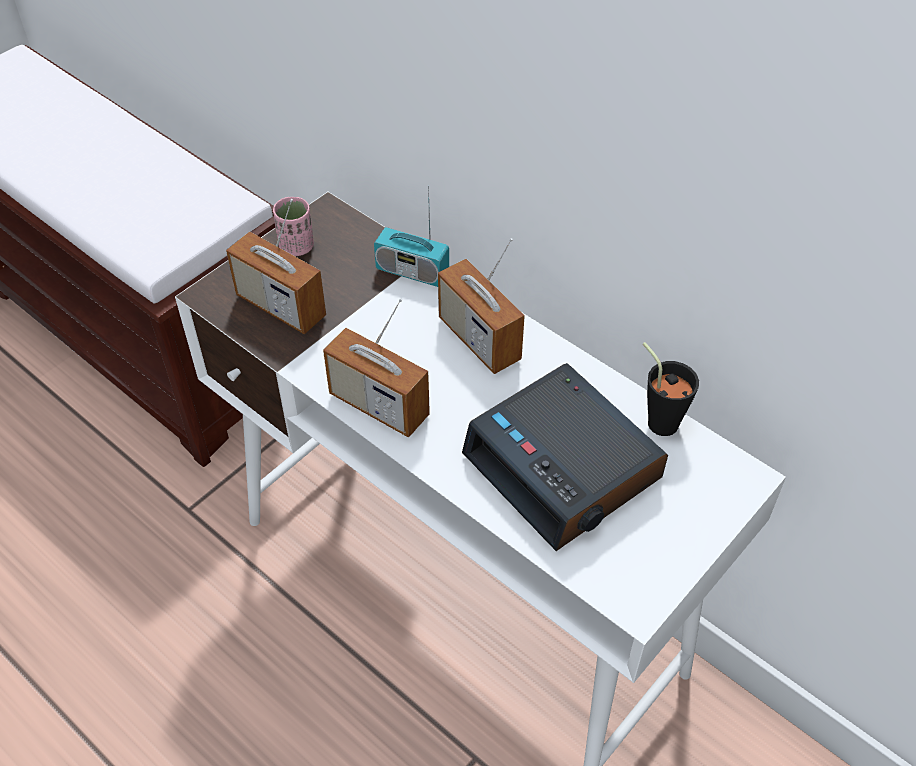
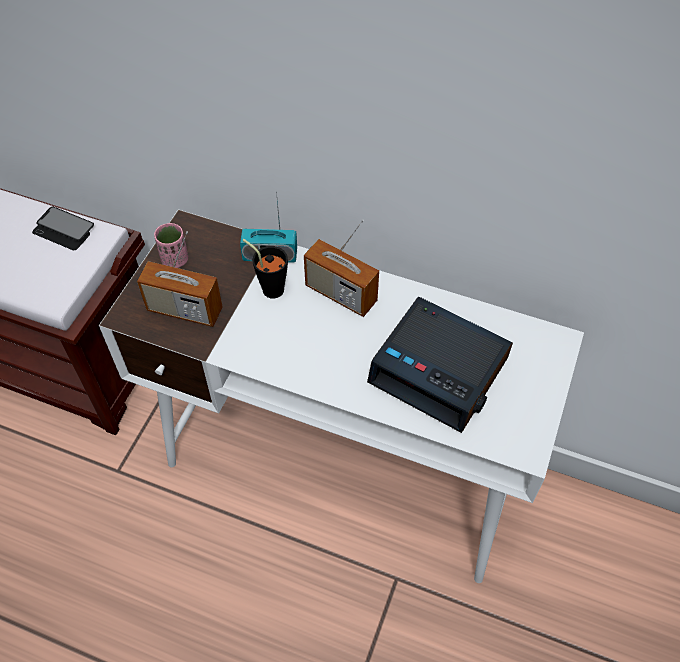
camera: 20 degrees left, 5 degrees up
(198, 188) = (64, 230): none -> phone
(379, 405) = (292, 365): radio -> none
(658, 418) = (486, 316): black cup -> black cup (269, 287)

